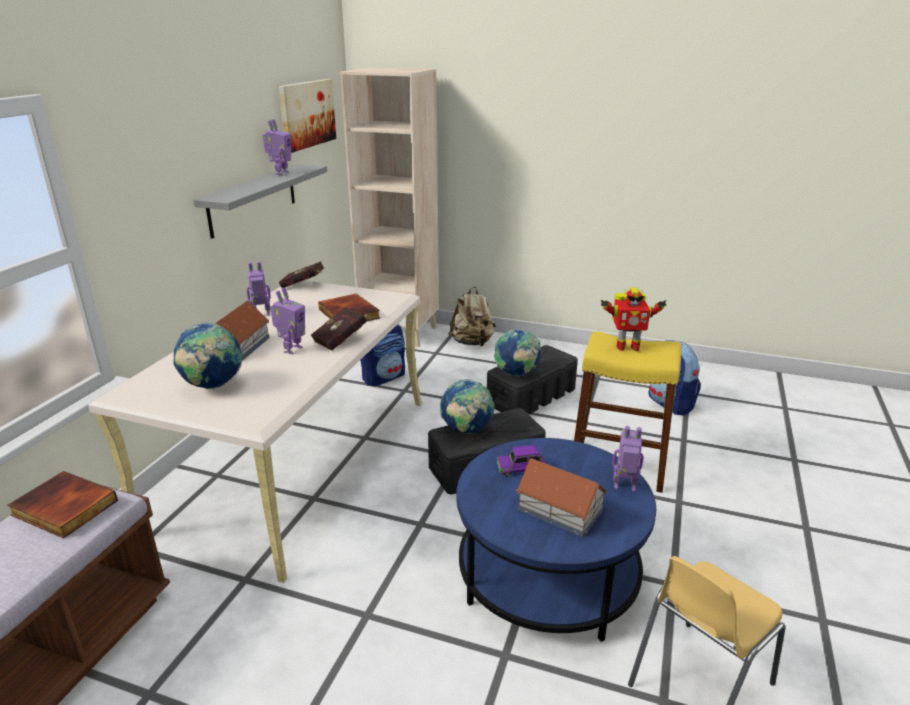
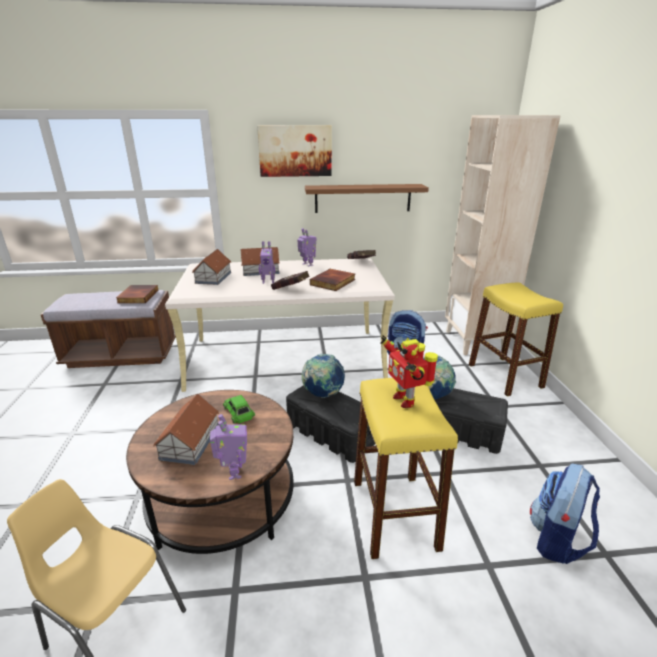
camera: 65 degrees right, 0 degrees up
(212, 386) = (213, 278): globe -> toy house
(253, 199) = (363, 198): grey shelf -> brown shelf
(281, 173) = (388, 185): toy robot -> none
(307, 114) = (444, 148): picture -> picture (295, 151)
(472, 343) = (505, 376): beige backpack -> yellow stool
(521, 467) = (239, 412): purple toy car -> green toy car
(547, 573) = (222, 498): blue coffee table -> brown coffee table

